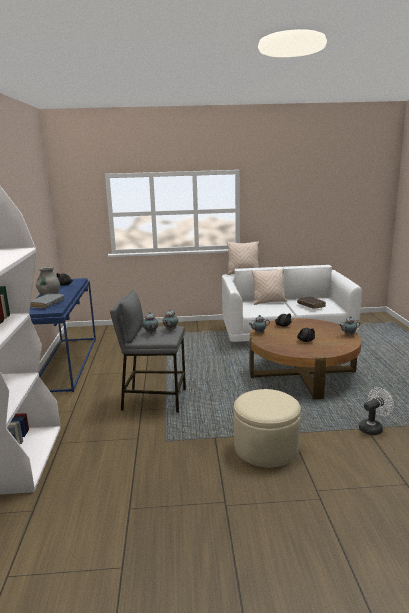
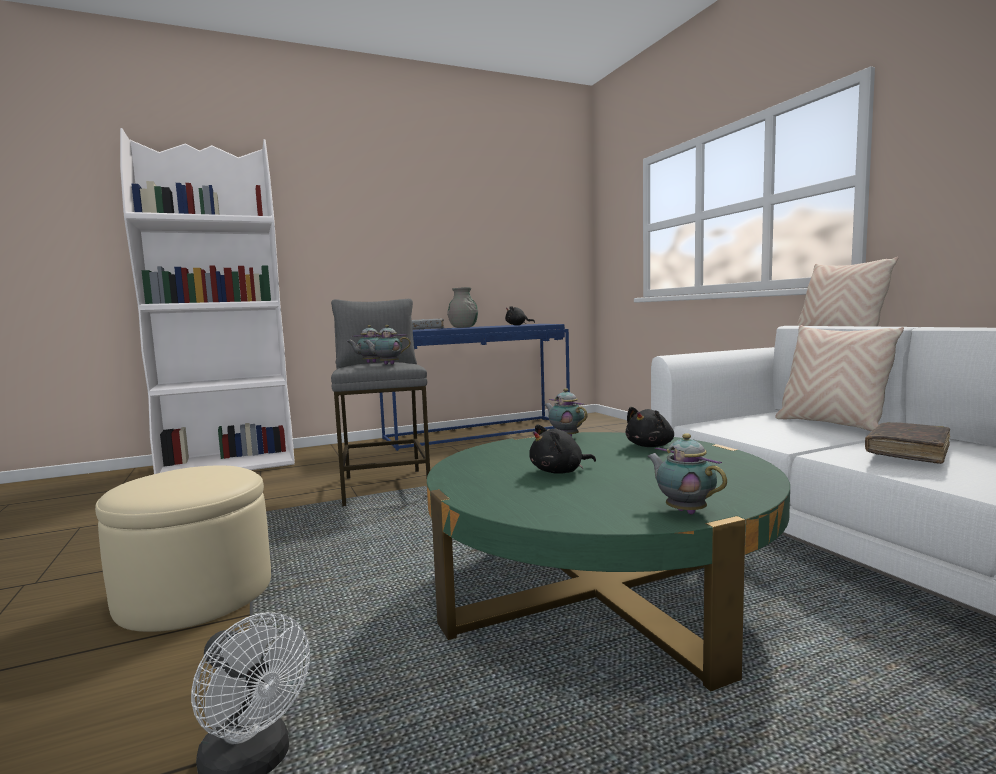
camera: 70 degrees right, 10 degrees down
(302, 373) = (600, 591): brown coffee table -> green coffee table

